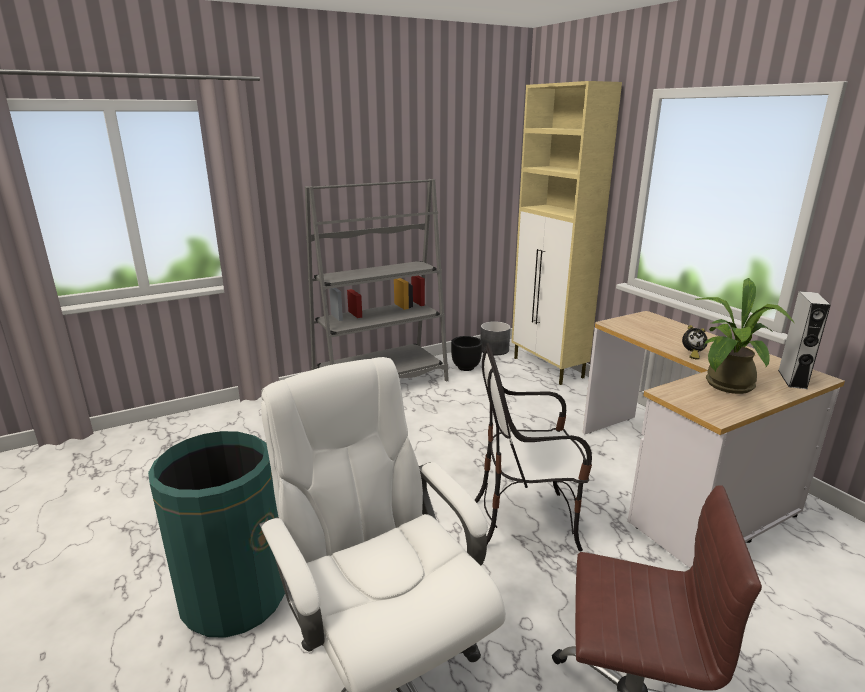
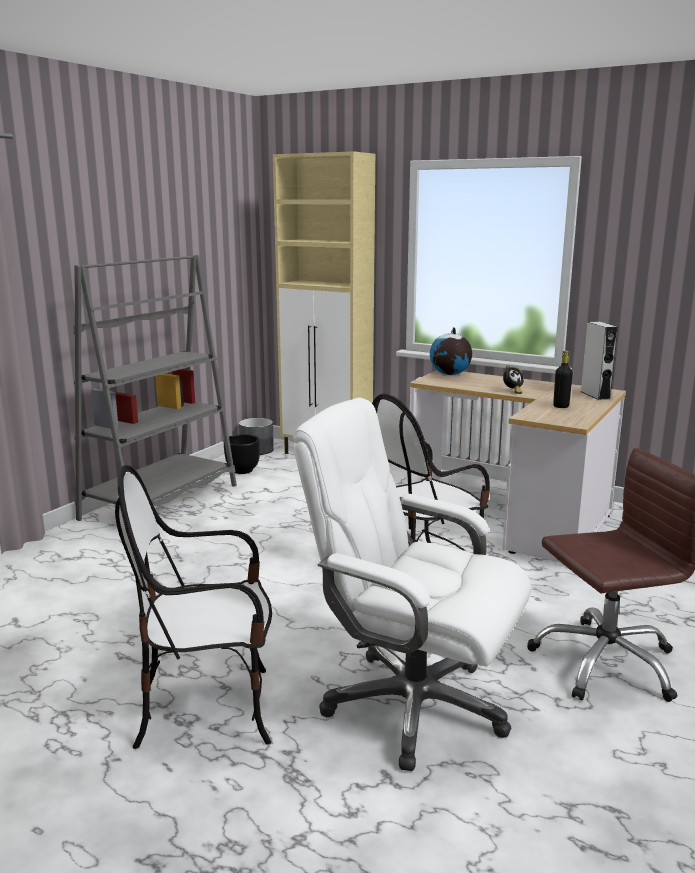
camera: 30 degrees left, 5 degrees down
(234, 596) = (207, 709): green trash can -> chair
(648, 319) = (450, 374): none -> globe
(727, 387) = (561, 406): potted plant -> black bottle

